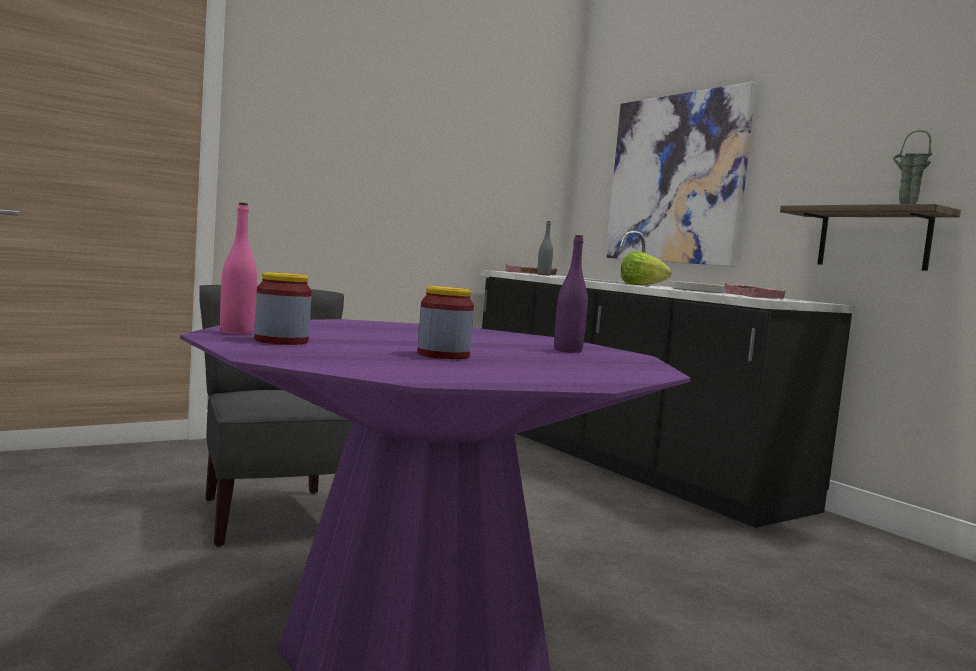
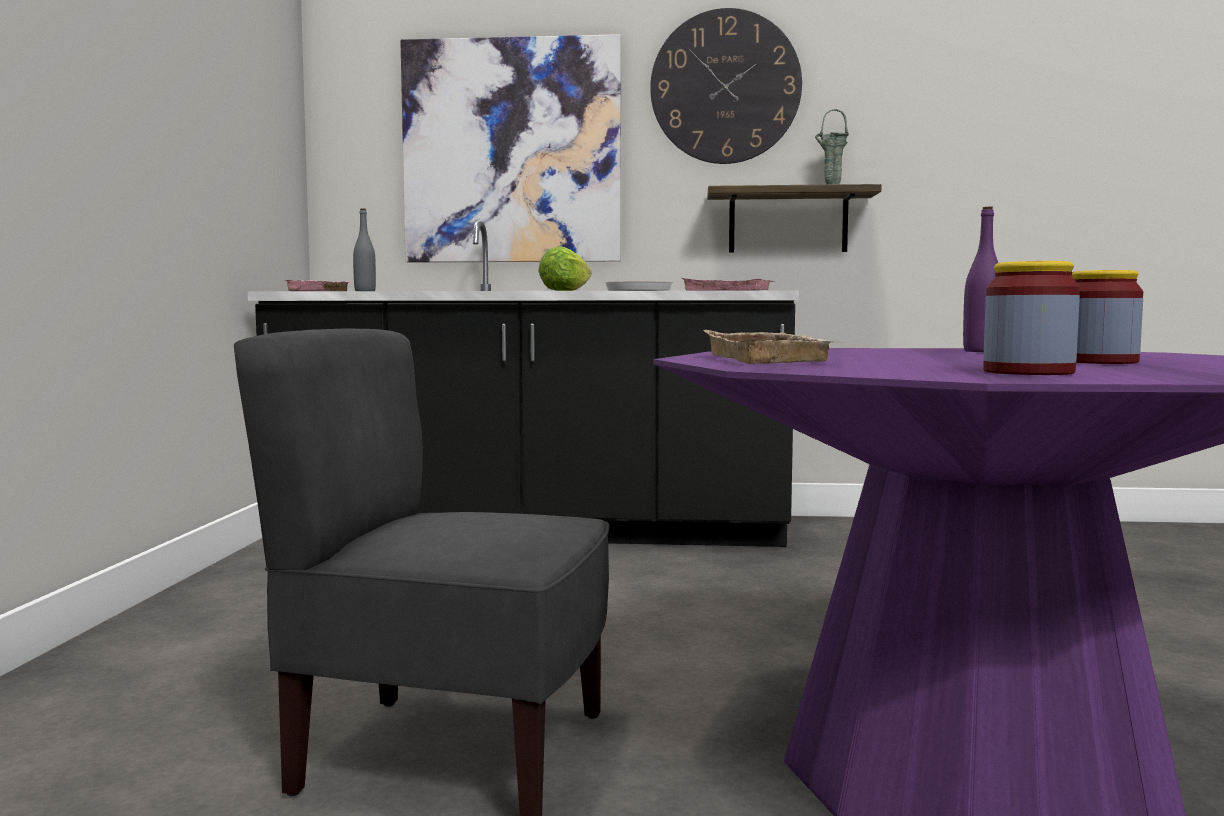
camera: 50 degrees left, 0 degrees up
(236, 332) = (932, 374): pink bottle -> none
(349, 326) = (772, 360): none -> beige tray
(832, 116) = (725, 87): none -> wall clock

